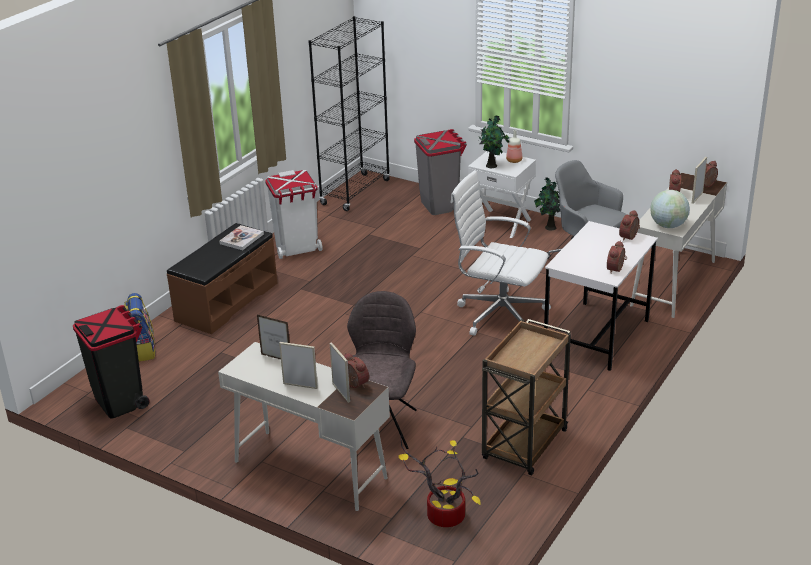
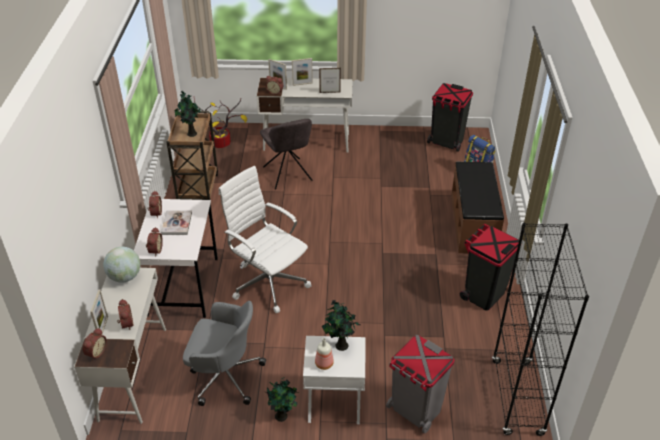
camera: 150 degrees right, 10 degrees up
(241, 239) = (477, 201): book -> book (177, 223)
(297, 249) = (483, 294): white trash can -> black trash can
(499, 314) = (268, 282): white office chair -> white office chair turned 135 degrees counterclockwise
(527, 347) = (191, 133): none -> potted plant

